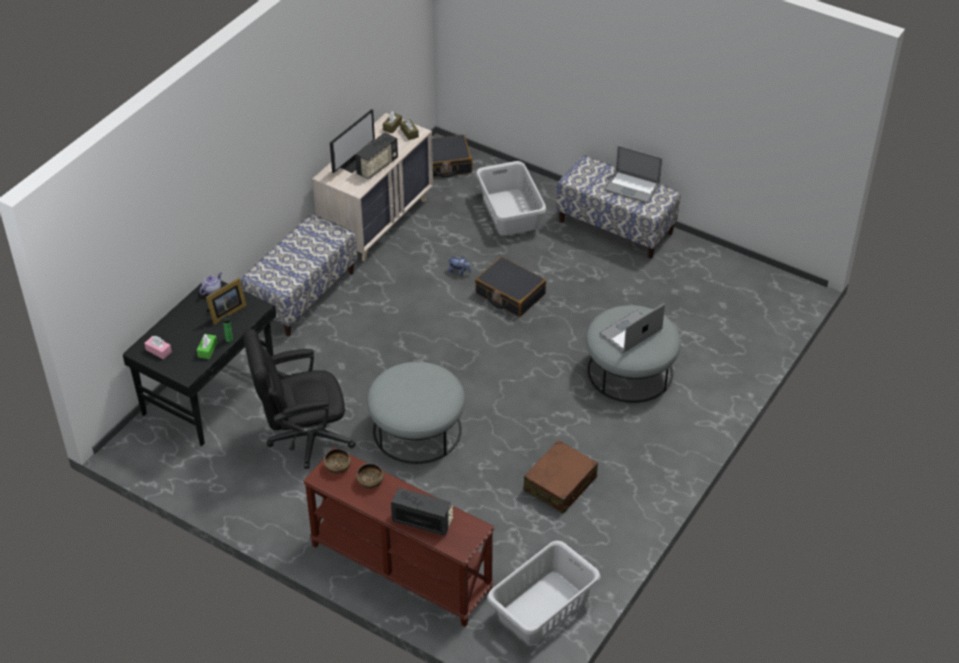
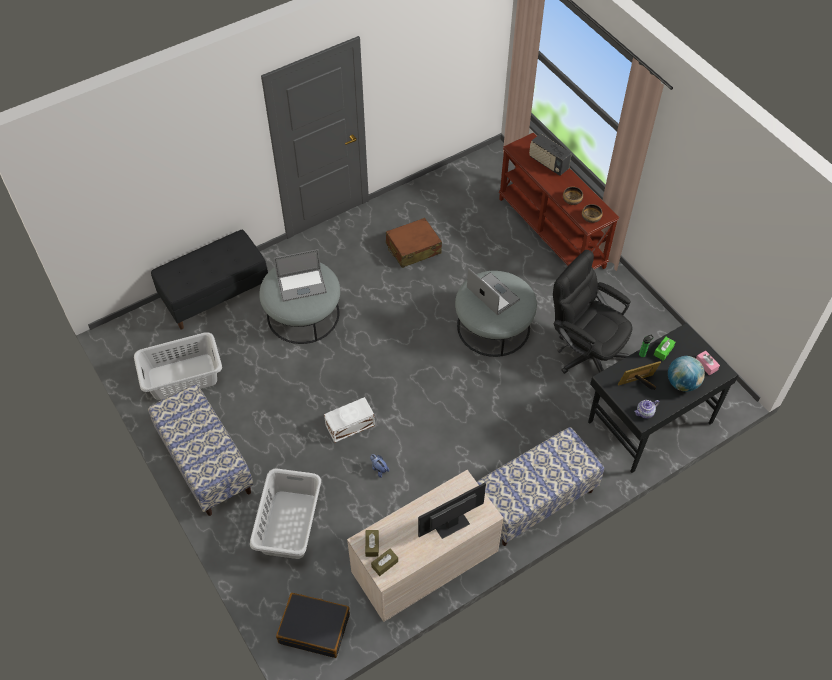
camera: 155 degrees left, 10 degrees up
(180, 327) = (682, 383): none -> globe
(302, 438) = (585, 352): black office chair -> black office chair turned 150 degrees counterclockwise
(377, 167) = (429, 506): radio -> none
(510, 294) = (349, 425): black suitcase -> white storage box
(542, 607) = (473, 180): grey laundry basket -> grey laundry basket (183, 377)
(631, 187) = (186, 430): laptop -> laptop (493, 294)
(737, 358) = (215, 294): none -> black bench

